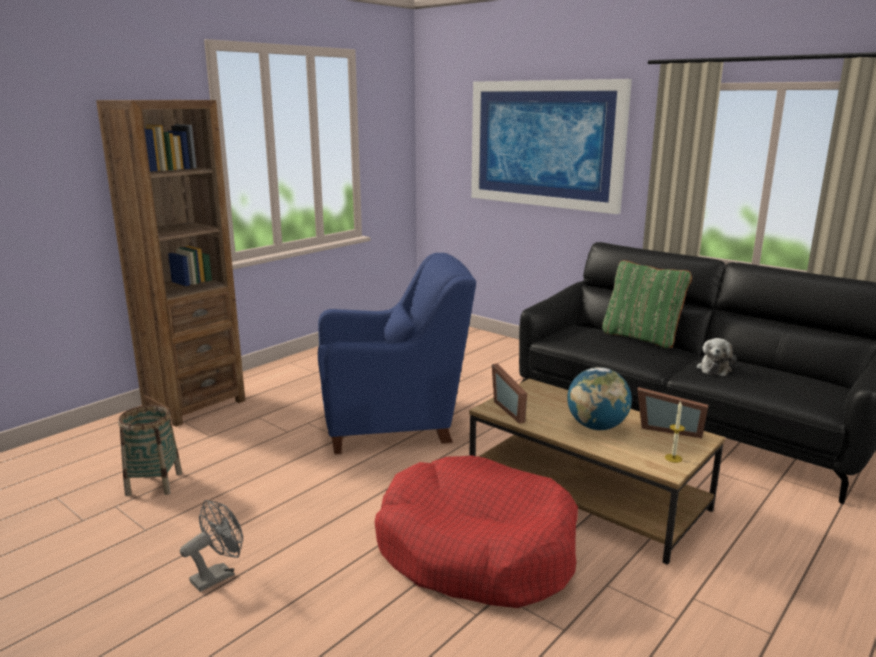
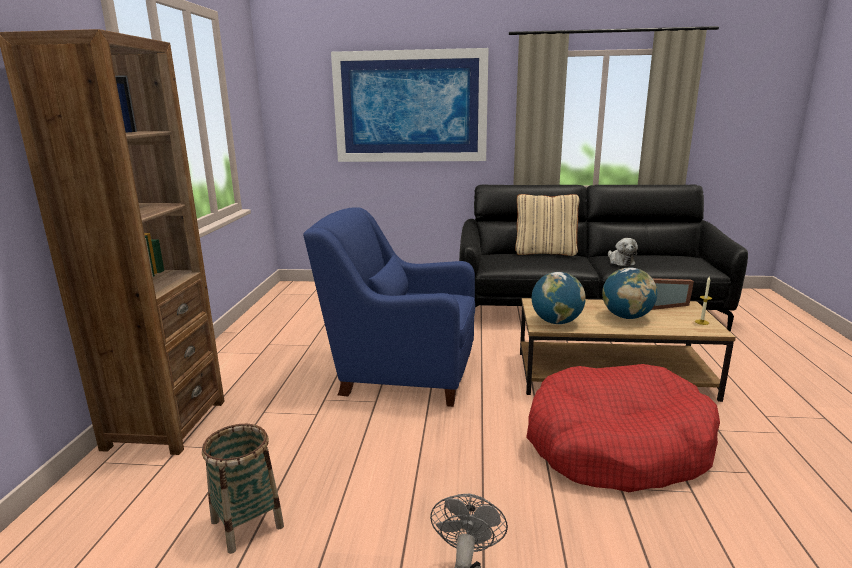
camera: 35 degrees left, 0 degrees up
(394, 421) = (400, 372): blue armchair -> blue armchair turned 120 degrees counterclockwise
(512, 409) = (556, 322): picture frame -> globe
(641, 337) = (545, 253): green pillow -> beige pillow

